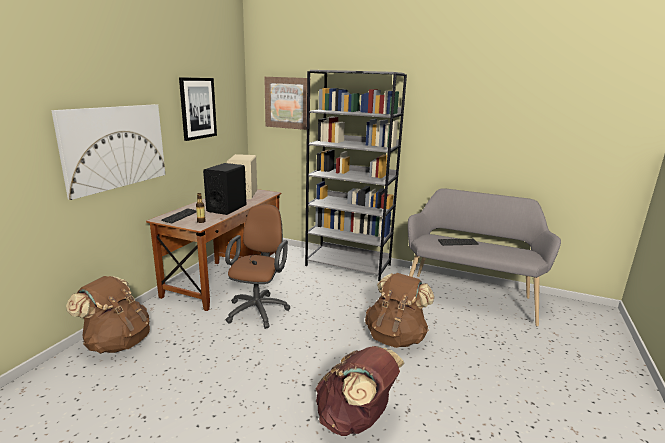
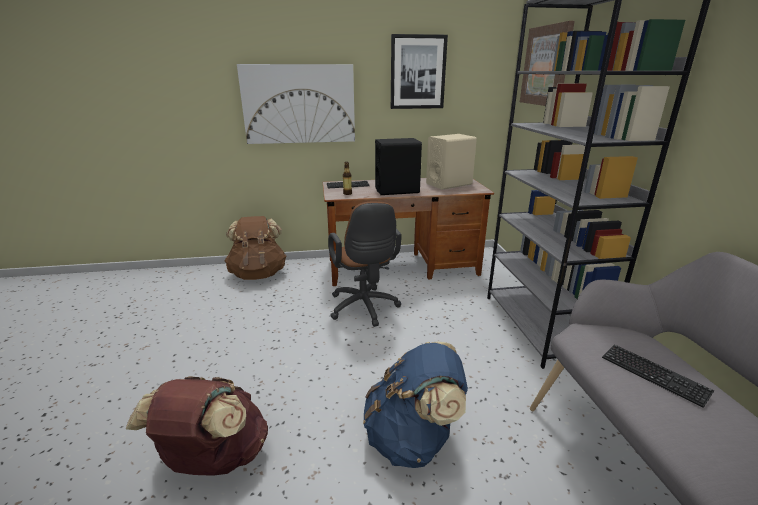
camera: 60 degrees right, 5 degrees up
(259, 309) = (364, 309): brown office chair -> brown office chair turned 90 degrees clockwise
(395, 337) = (413, 438): brown backpack -> blue backpack

